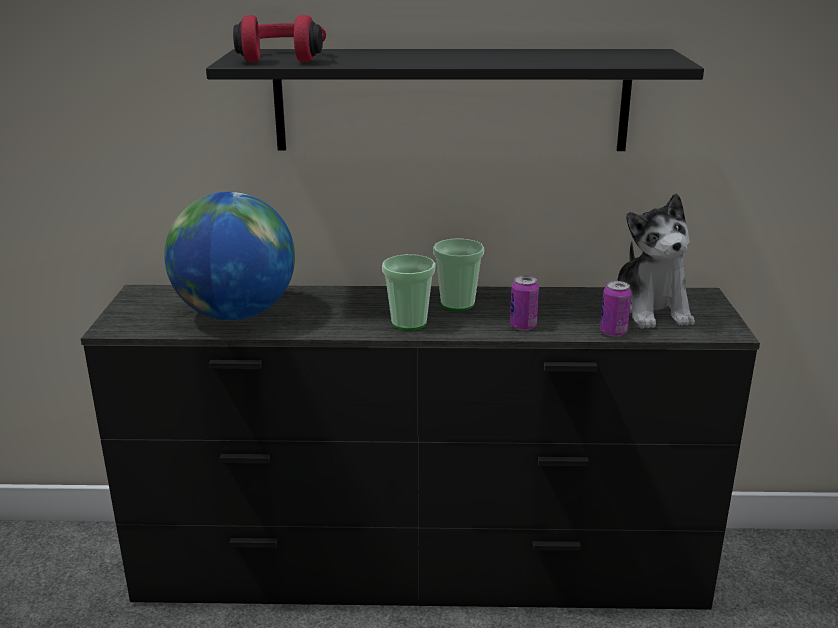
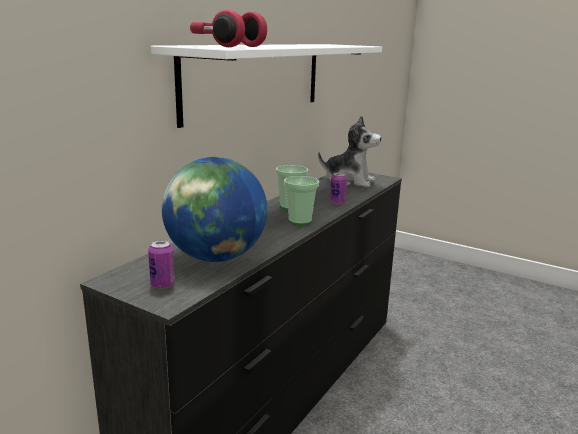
camera: 60 degrees left, 5 degrees down
(451, 100) = (257, 79): black shelf -> white shelf
(613, 332) = (365, 192): can -> can (162, 284)

